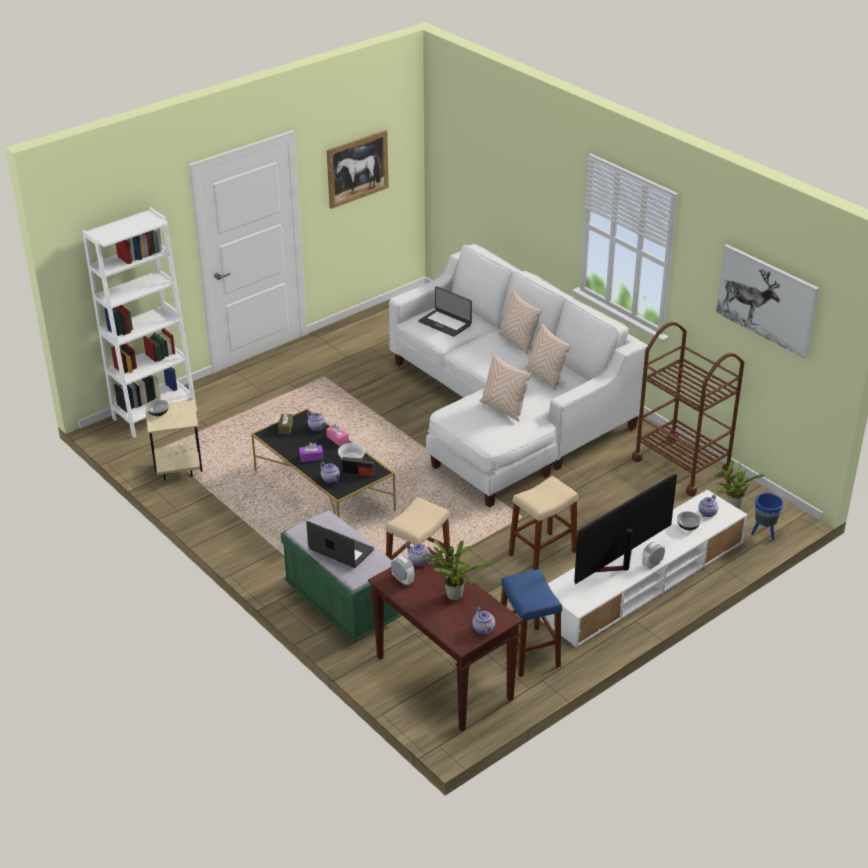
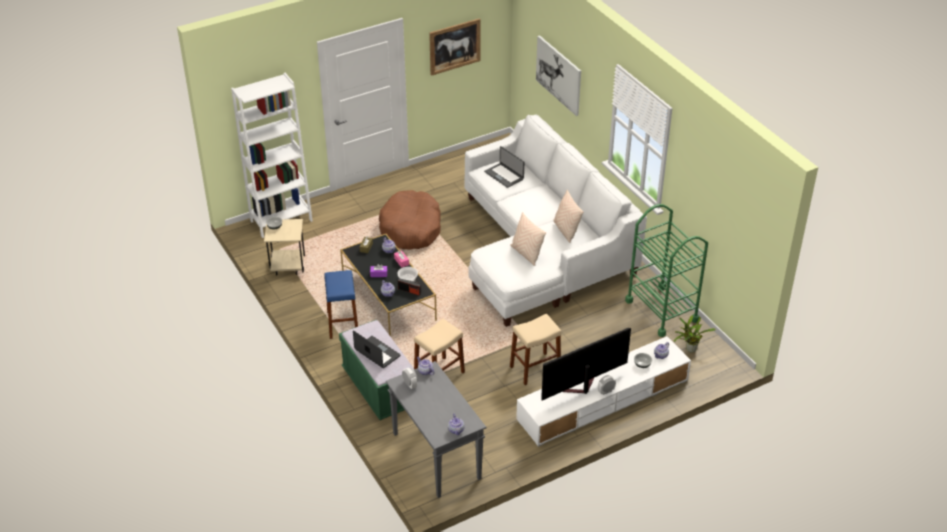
camera: 10 degrees right, 5 degrees up
(330, 406) = (411, 229): none -> brown dog bed
(442, 678) = (435, 456): brown console table -> grey console table
(452, 594) = (442, 400): potted plant -> none
(517, 342) = (554, 198): beige pillow -> none
(528, 651) = (502, 444): blue stool -> blue stool (343, 323)
(681, 465) = (661, 310): brown cart -> green cart
(764, 533) = (706, 374): blue planter -> none
(766, 300) = (725, 200): picture -> picture (559, 75)

